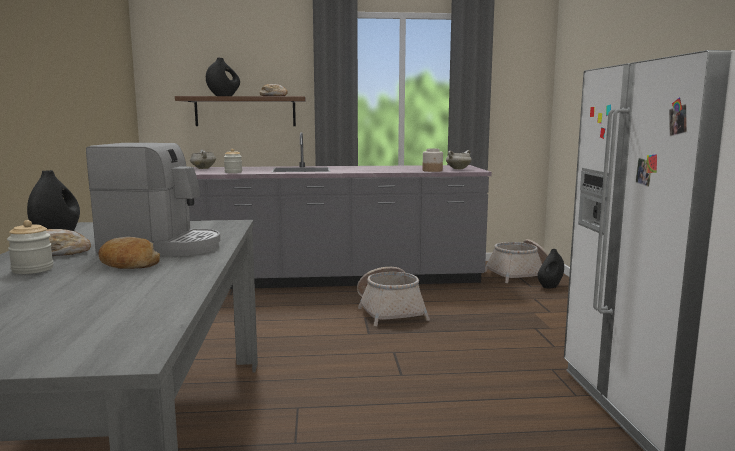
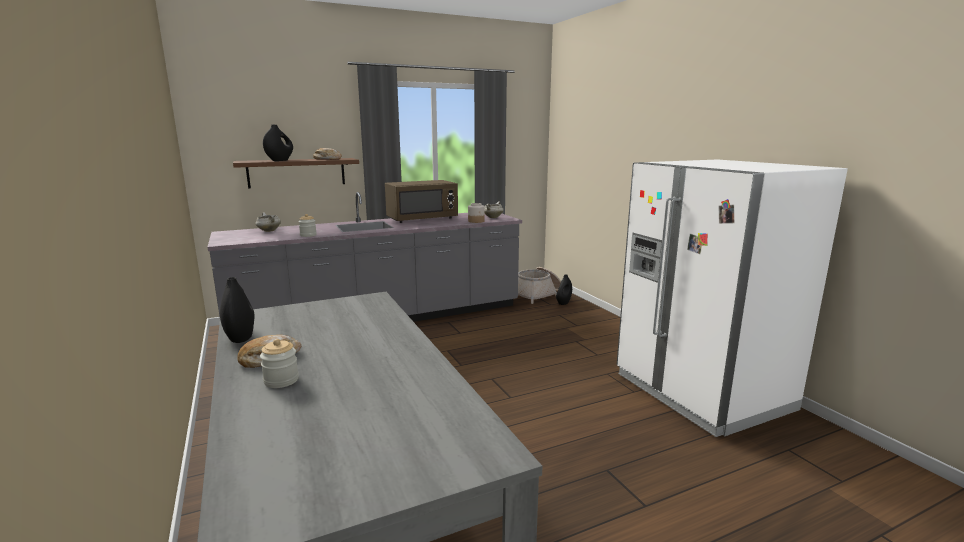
camera: 20 degrees left, 5 degrees up
(128, 264) = (358, 361): bread -> none
(162, 247) = (357, 336): coffee machine -> none
(373, 167) = (422, 219): none -> brown microwave
(389, 311) = (462, 341): basket -> none

